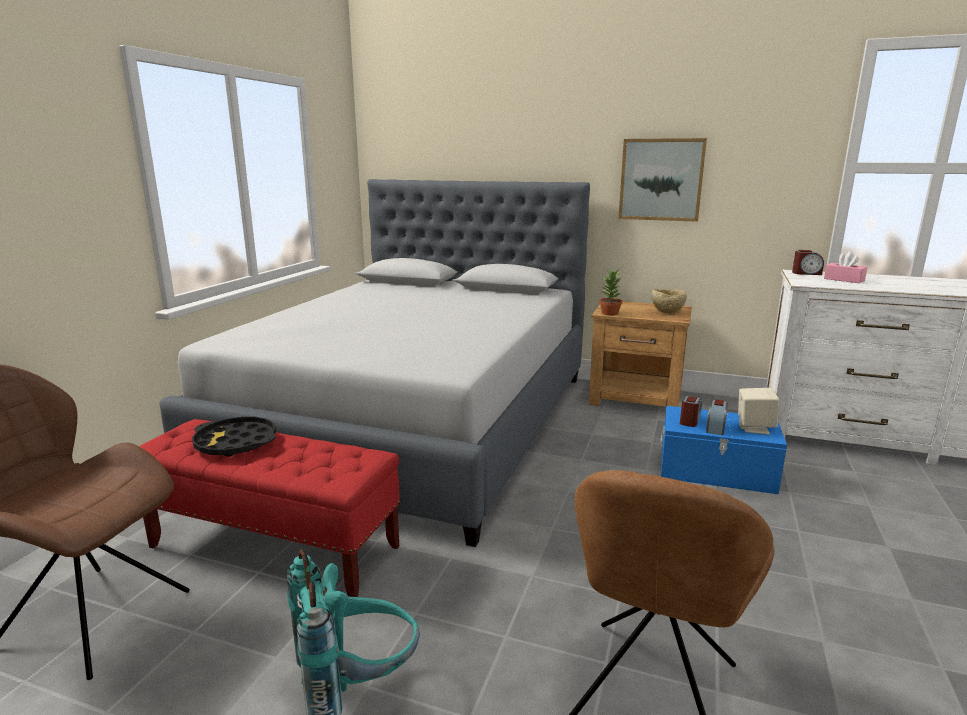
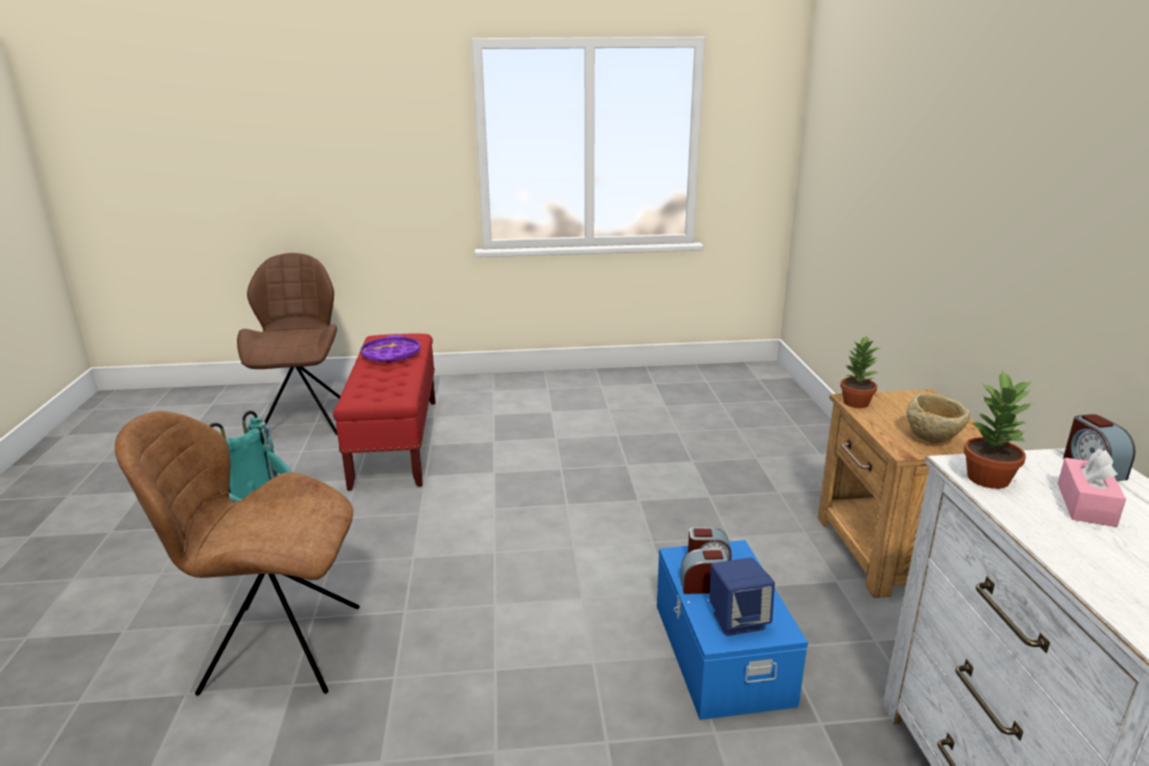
camera: 65 degrees right, 5 degrees up
(236, 443) = (391, 355): black tray -> purple tray
(415, 422) = (641, 430): grey bed -> none
(661, 179) = (1026, 215): picture -> none
(754, 428) = (738, 620): beige speaker -> blue speaker
(819, 283) = (988, 478): none -> potted plant

